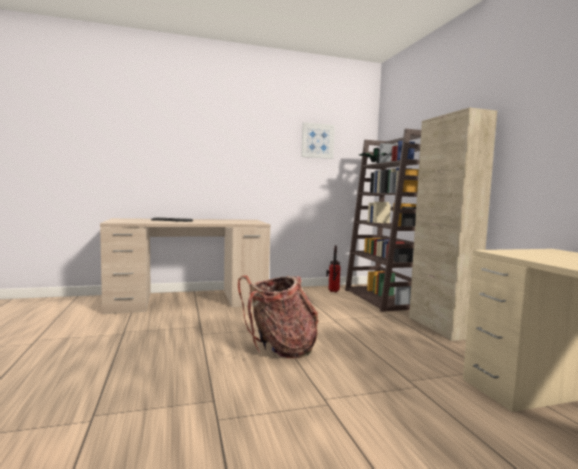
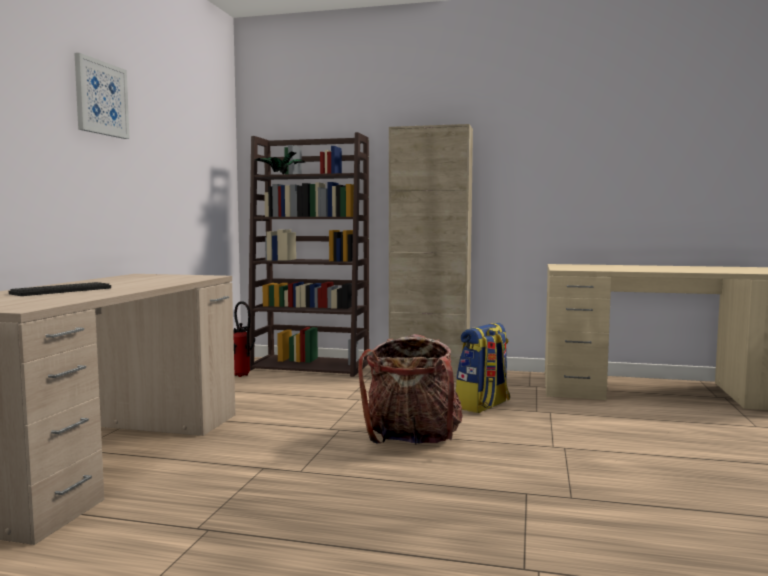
camera: 60 degrees left, 0 degrees up
(317, 141) = (186, 130): picture -> picture (101, 98)
(387, 358) = (483, 405): none -> backpack

